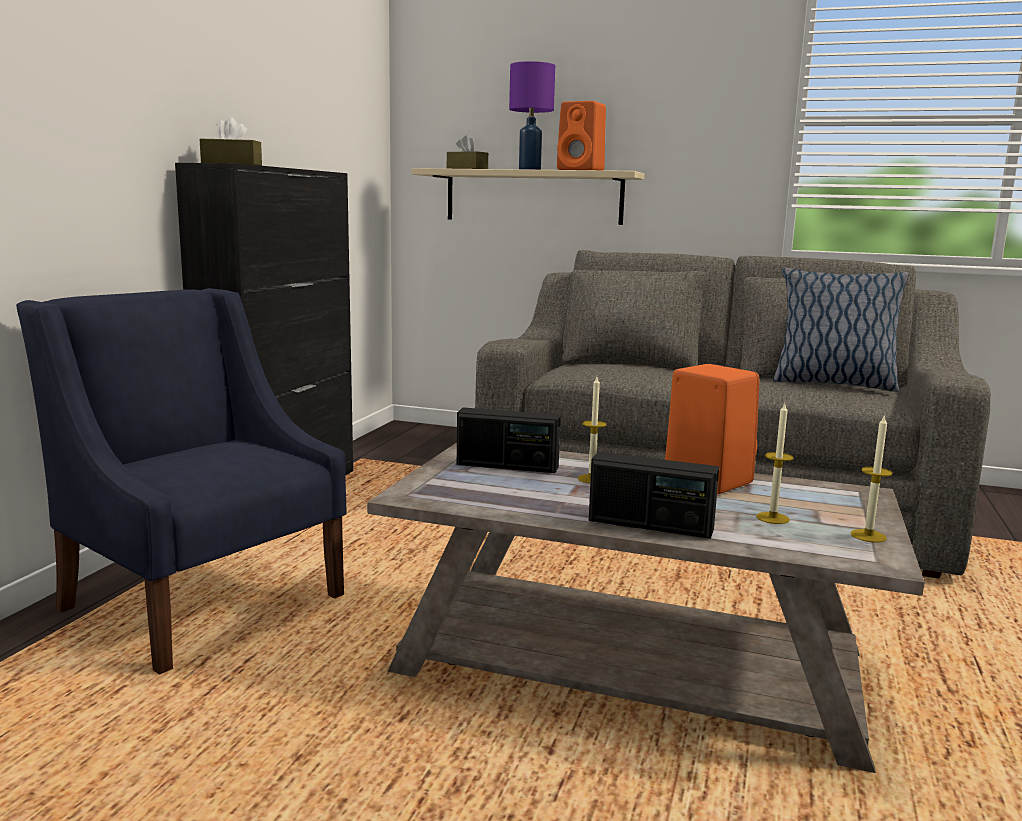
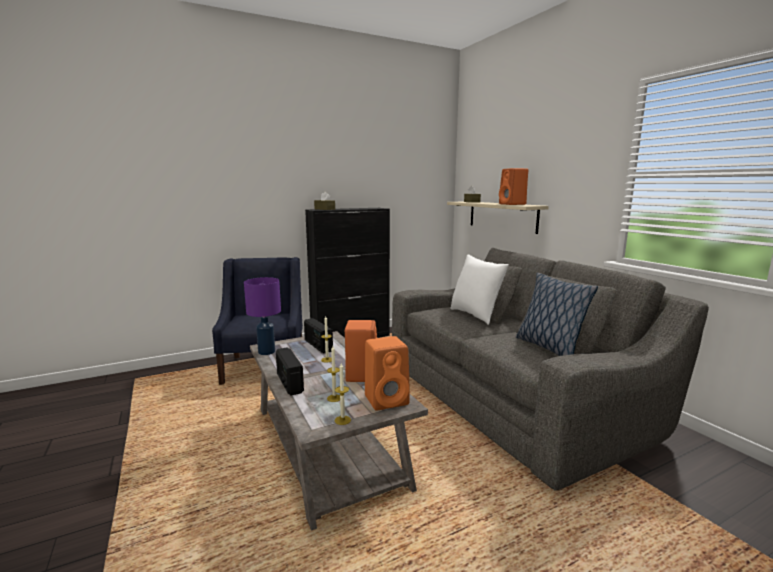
camera: 45 degrees right, 0 degrees up
(529, 169) = (491, 203): purple table lamp -> purple table lamp (267, 352)
(648, 367) = (475, 315): none -> white pillow
(830, 495) = (387, 399): none -> orange speaker

